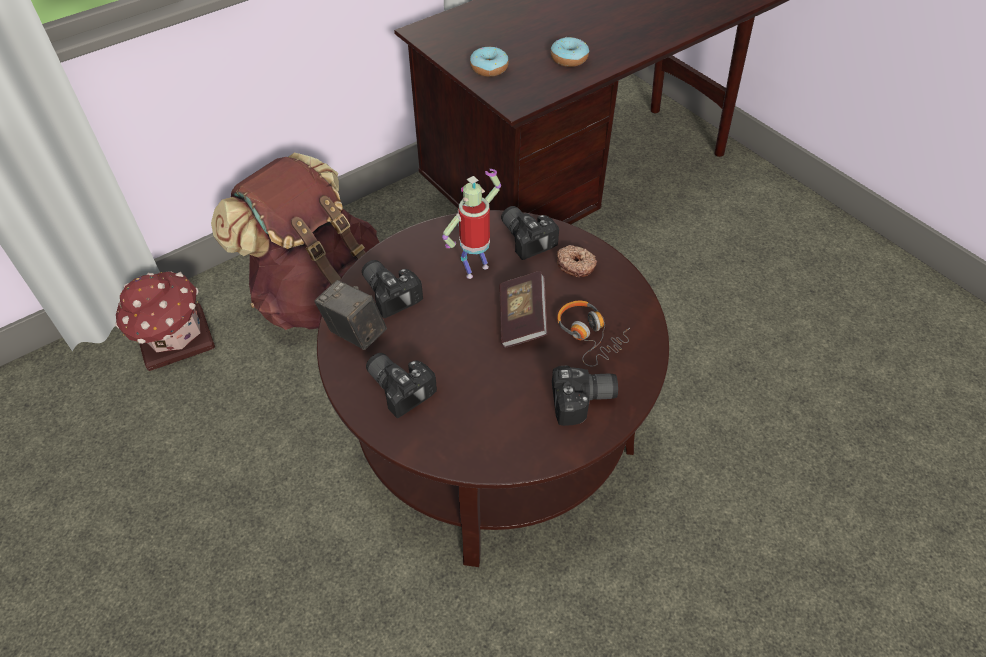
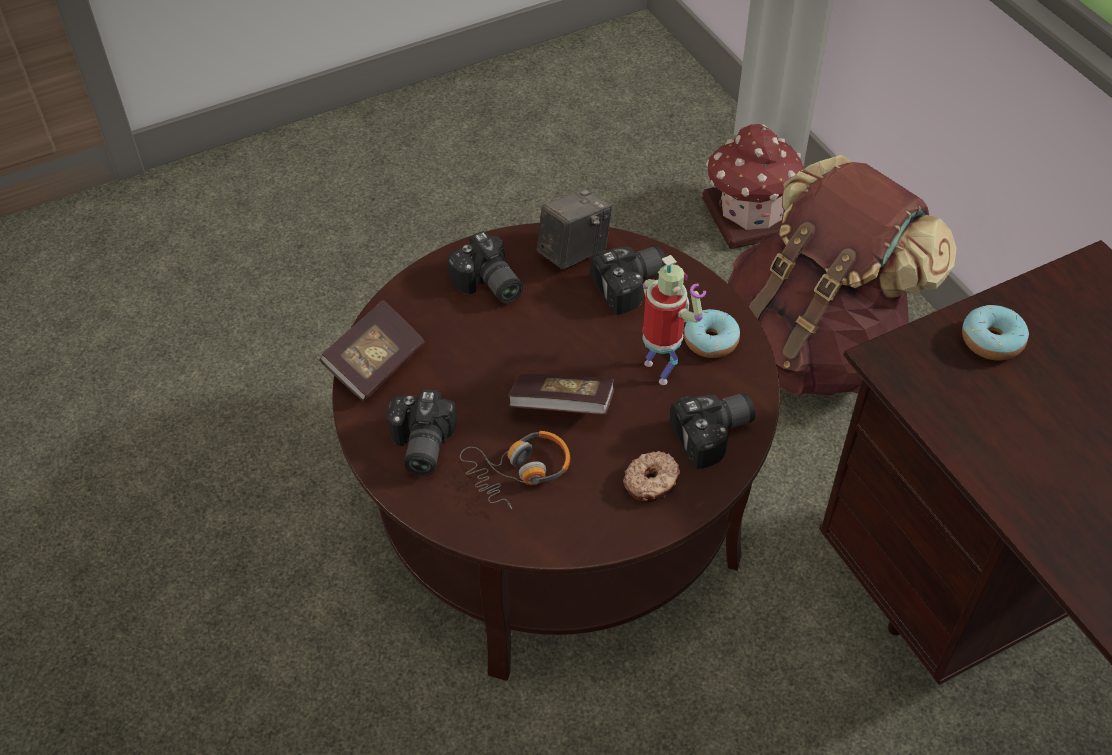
camera: 100 degrees right, 0 degrees up
(400, 386) = (487, 286): camera -> camera turned 90 degrees clockwise
(505, 452) = (375, 364): none -> book
(569, 59) = (1028, 451): donut -> donut (710, 341)

